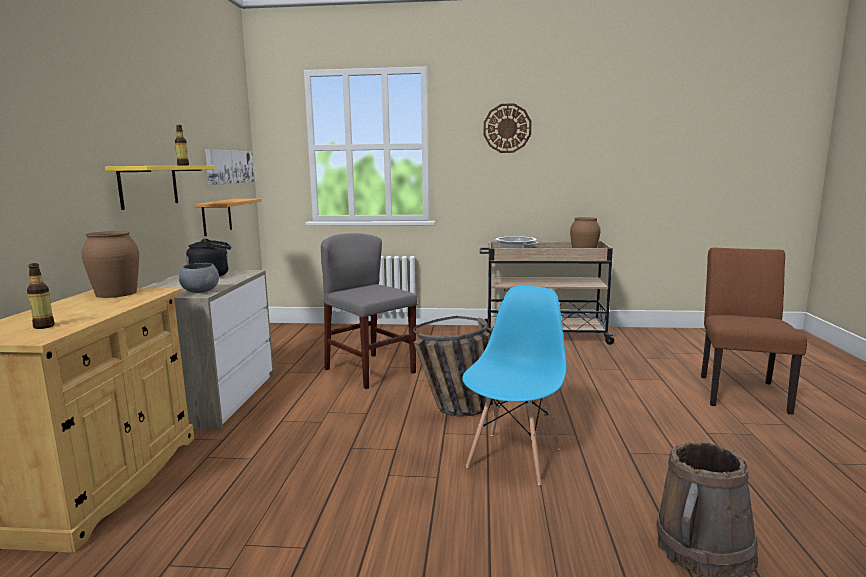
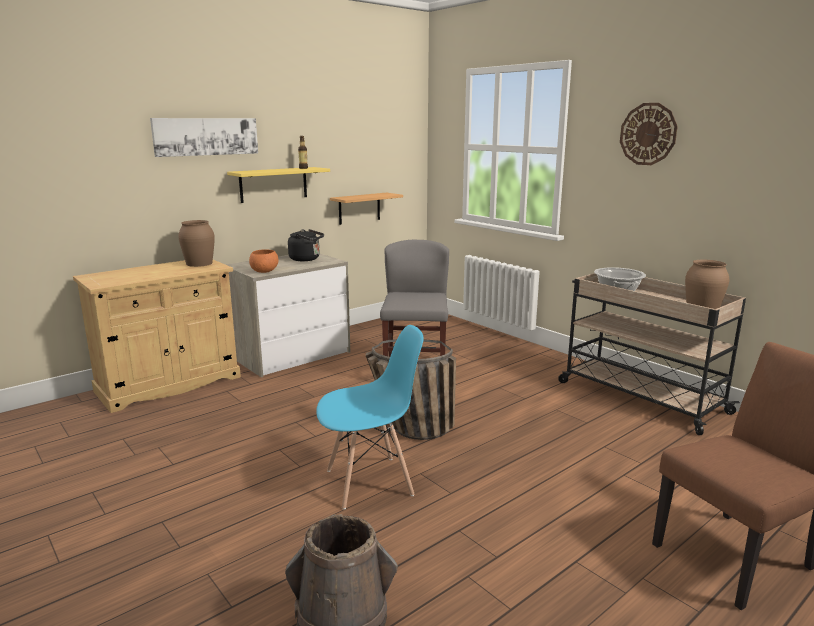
camera: 45 degrees right, 5 degrees up
(44, 326) = (119, 278): bottle -> none
(200, 291) = (264, 271): grey bowl -> orange bowl
(229, 167) = (385, 164): picture -> picture (206, 136)

